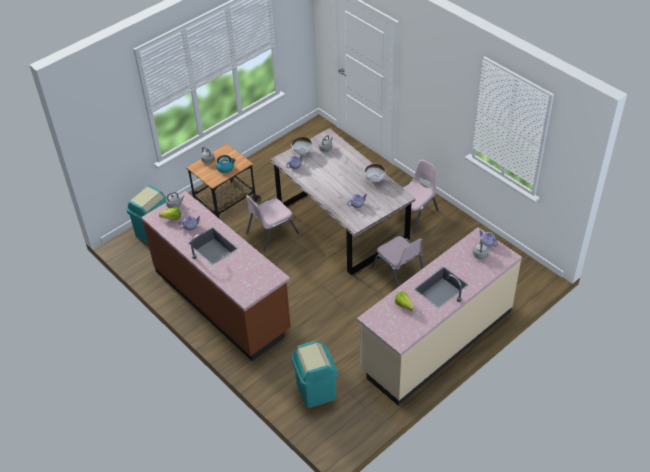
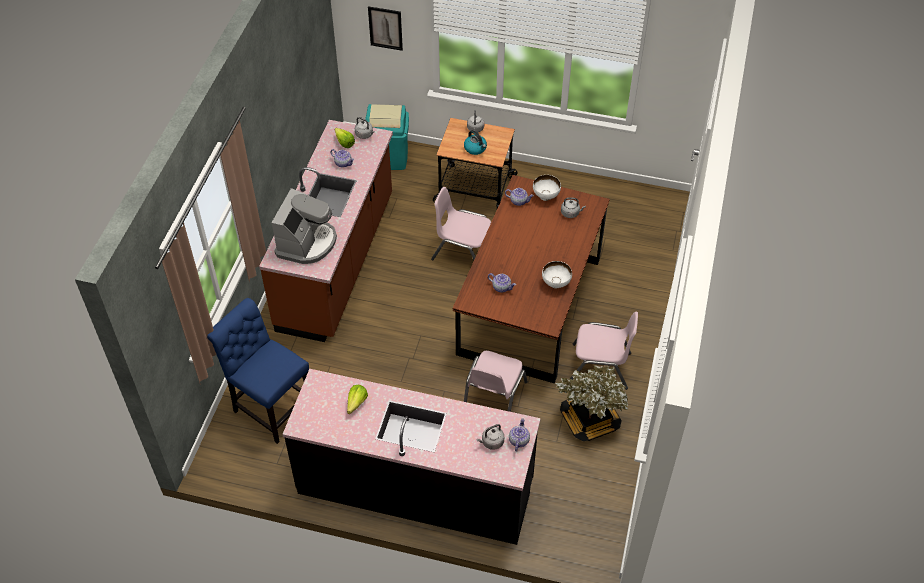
camera: 55 degrees right, 5 degrees up
(116, 136) = (385, 28): none -> picture
(246, 275) = (307, 243): none -> coffee machine
(315, 390) = (270, 407): turquoise trash can -> blue chair
(341, 223) = (529, 305): grey dining table -> brown dining table
(436, 340) = (415, 486): beige counter -> black counter
(447, 237) = (589, 420): none -> potted plant

